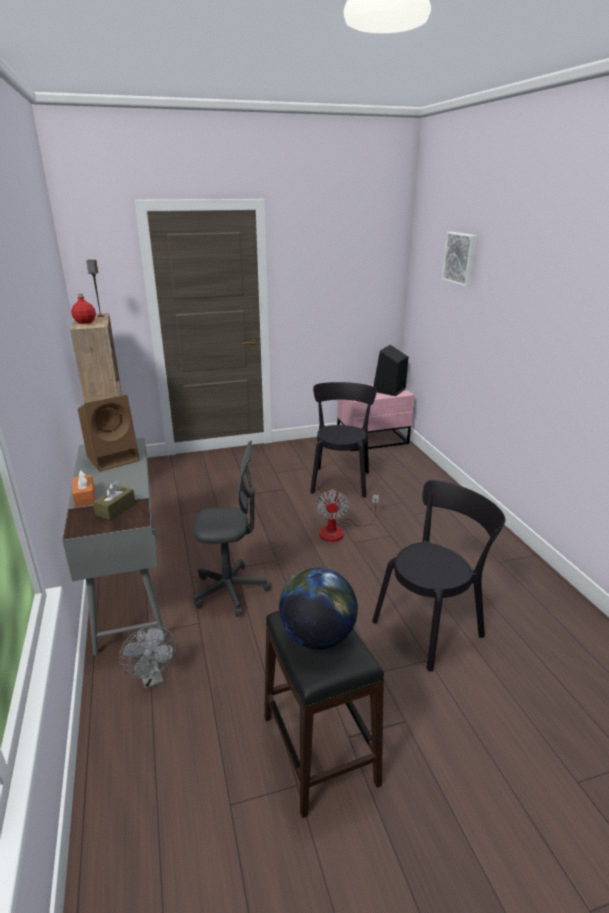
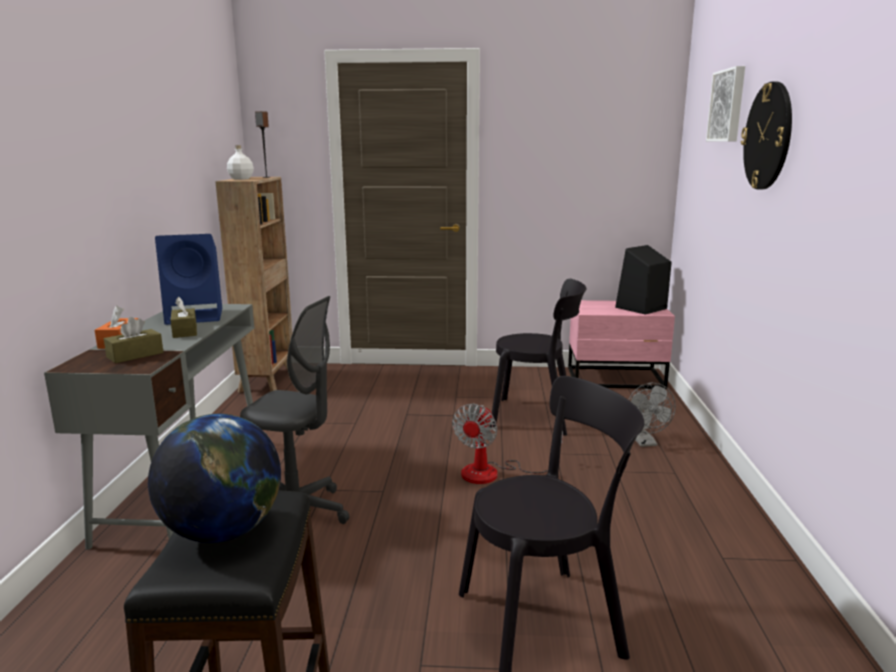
camera: 20 degrees right, 10 degrees down
(85, 322) = (240, 179): red bottle -> white bottle
(114, 458) = (196, 316): brown speaker -> blue speaker
(125, 476) = (185, 331): none -> brown tissue box
(152, 679) = (123, 592): grey fan -> grey fan (645, 442)
(340, 480) = (537, 417): black chair -> black chair turned 75 degrees clockwise
(501, 292) = (768, 136): none -> wall clock

